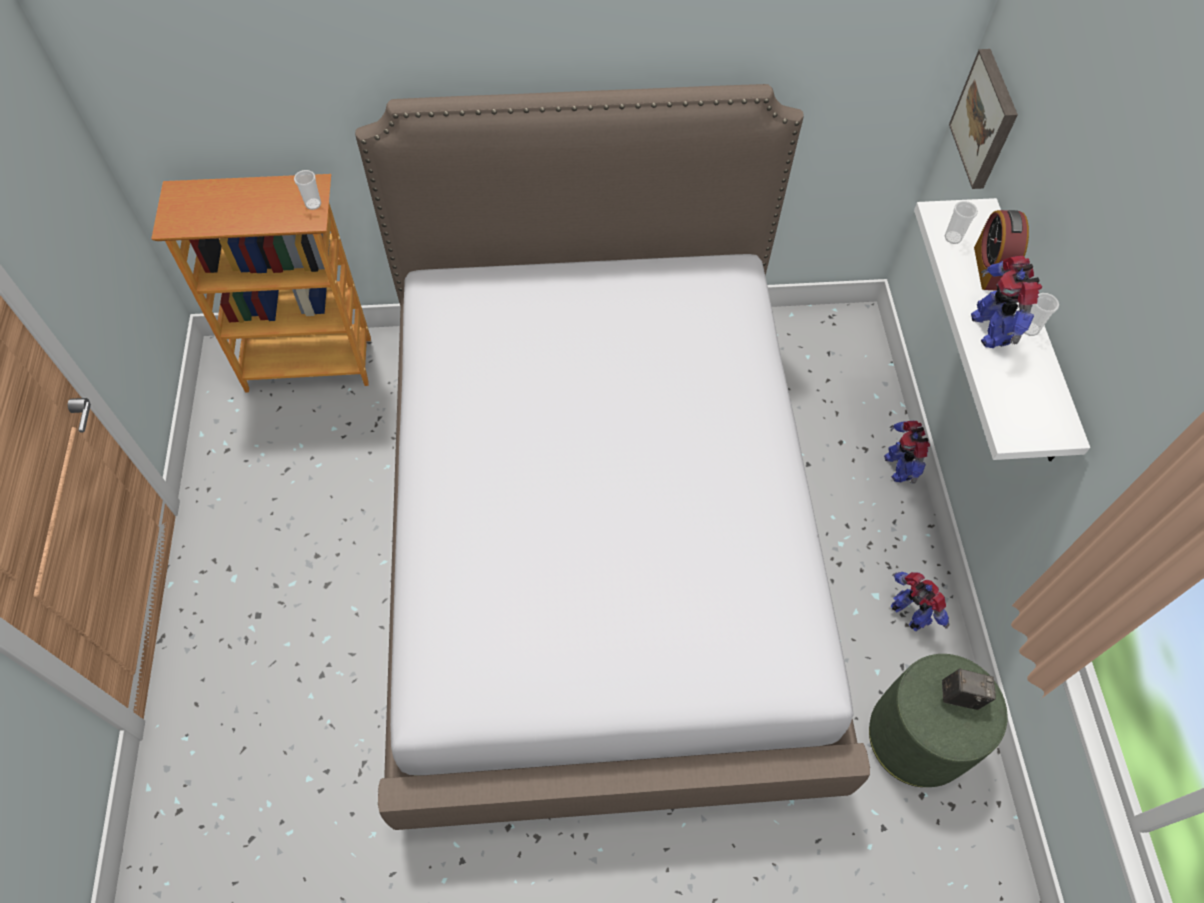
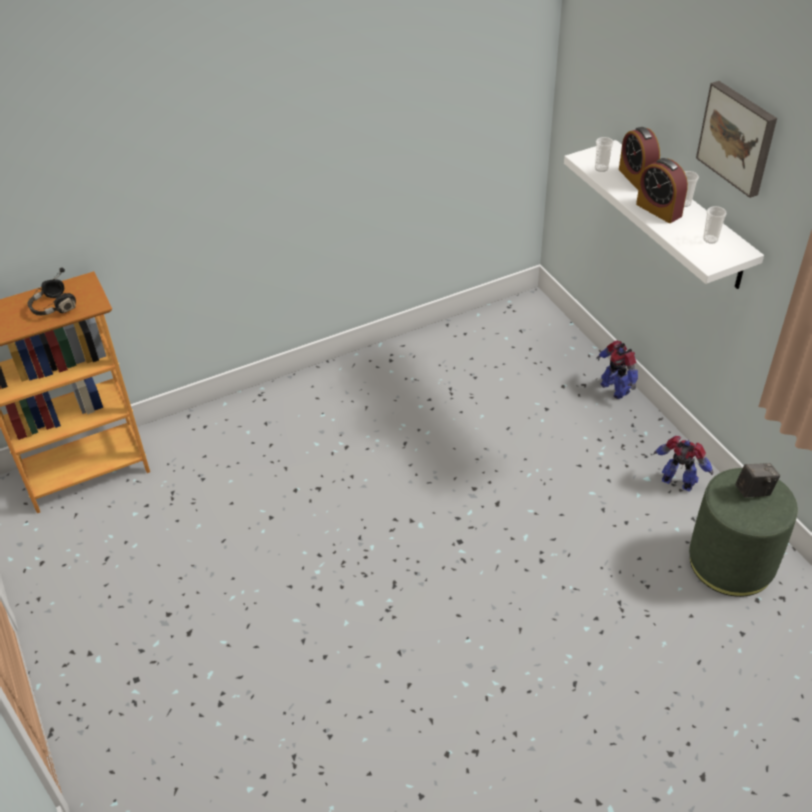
camera: 20 degrees left, 15 degrees down
(269, 208) = (53, 307): none -> black headphones
(313, 204) = (90, 294): cup -> cup (710, 239)
(600, 537) = (409, 514): bed -> none
(986, 119) = (585, 93): picture -> picture (738, 137)
(991, 328) = (659, 210): toy robot -> alarm clock

